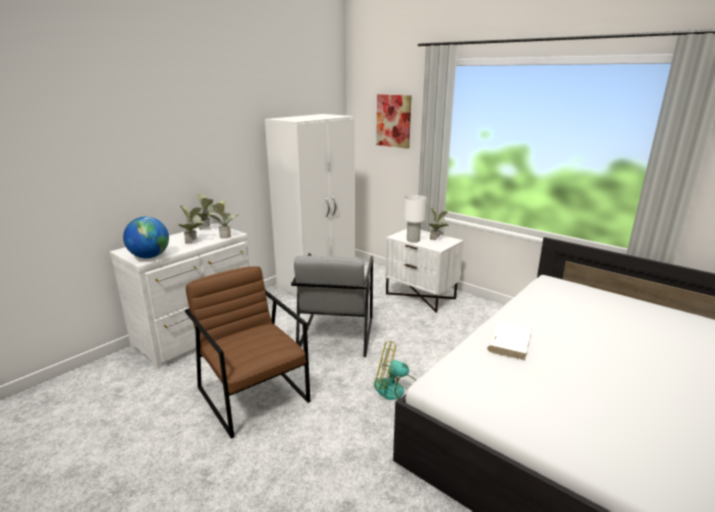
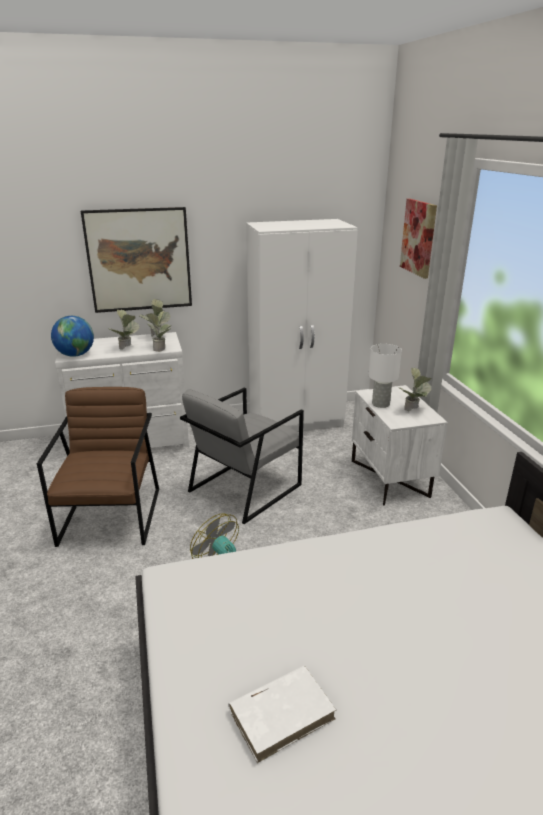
camera: 35 degrees right, 5 degrees up
(180, 158) = (139, 260): none -> picture
(509, 342) = (310, 571): white book -> white book (282, 713)

